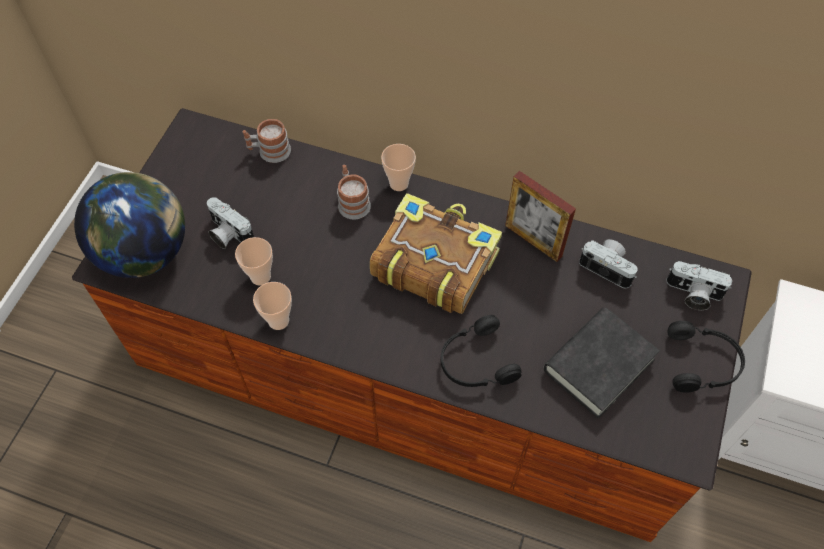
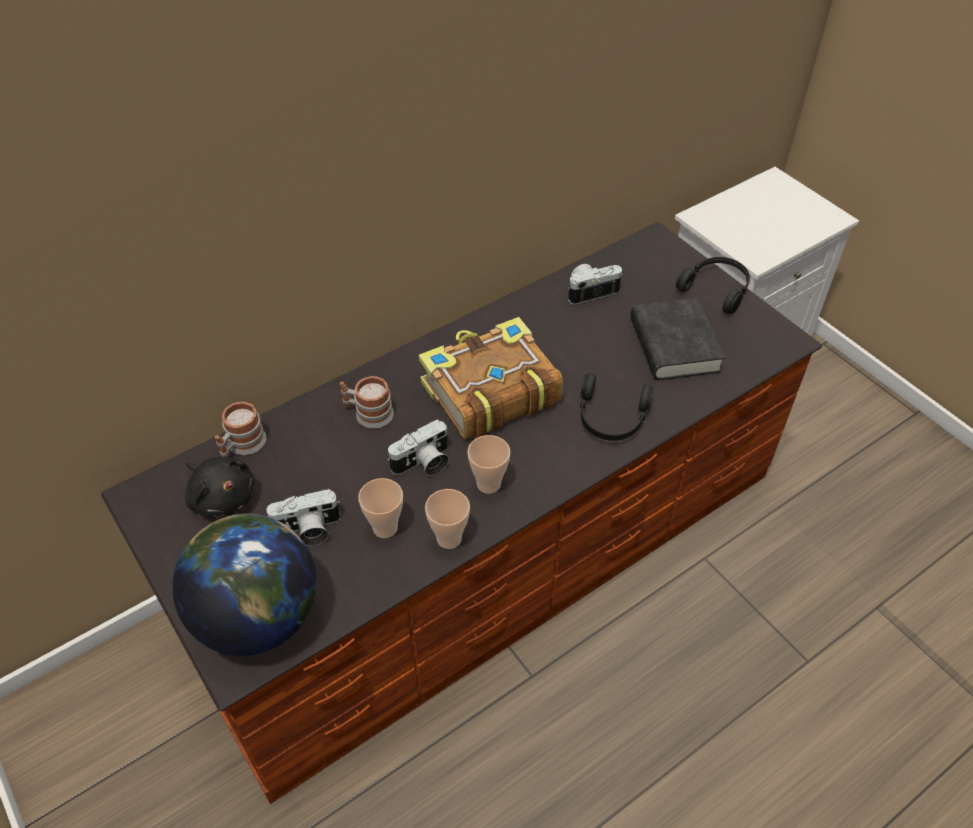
camera: 55 degrees left, 10 degrees down
(220, 170) = (222, 497): none -> black plush toy
(399, 183) = (382, 371): cup -> cup (488, 484)
(533, 241) = (525, 318): picture frame -> none
(692, 294) = (654, 260): camera -> camera (423, 464)

